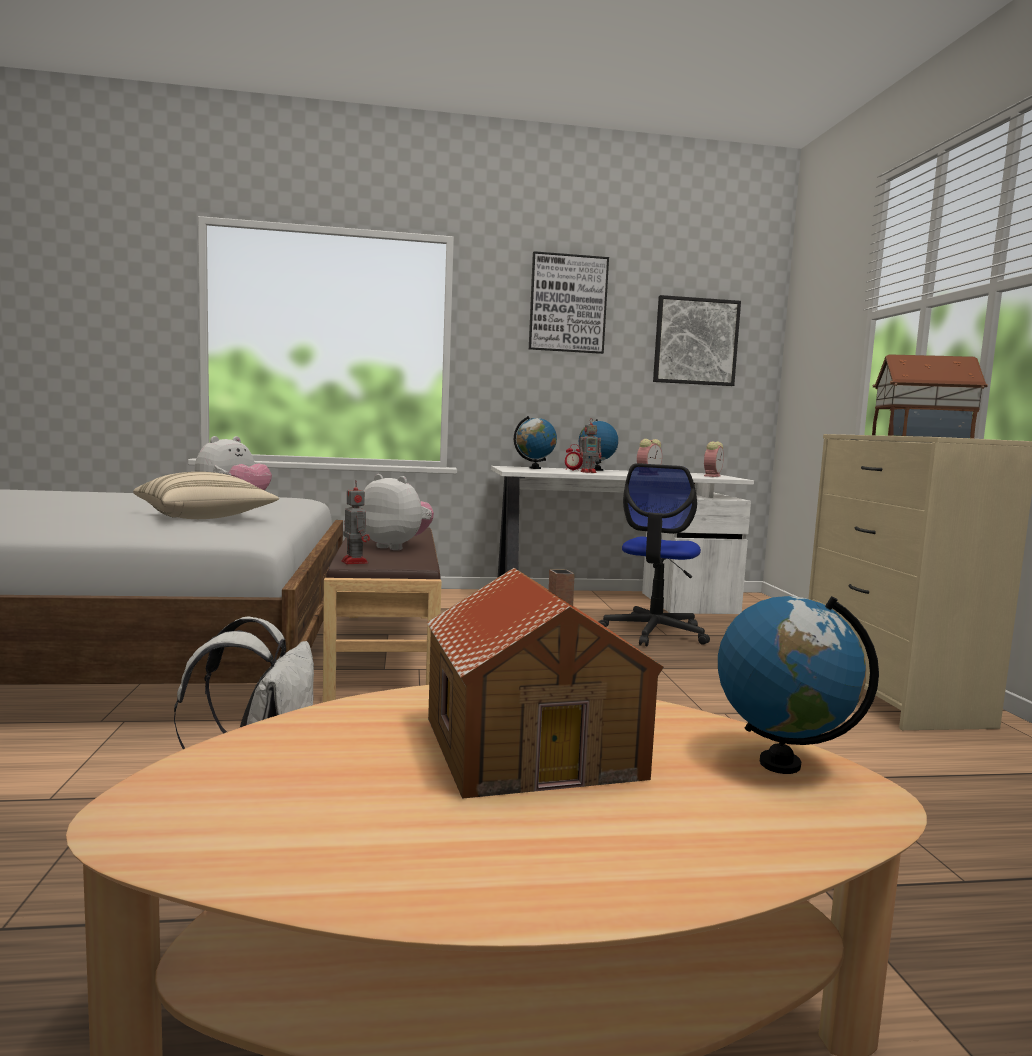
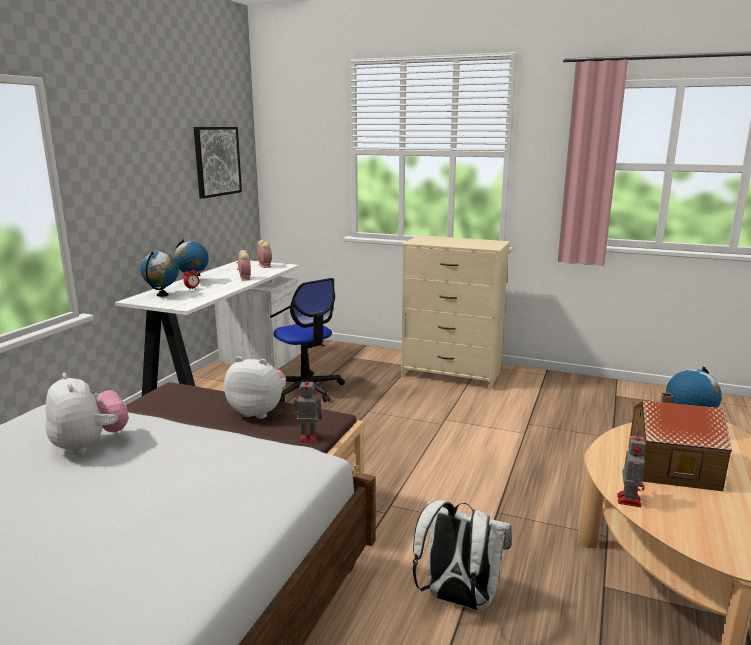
camera: 60 degrees left, 10 degrees up
(206, 517) = (192, 466): beige pillow -> none
(395, 547) = (258, 412): plush toy -> plush toy turned 45 degrees clockwise
(567, 304) = (140, 140): picture -> none
(589, 472) = (213, 288): toy robot -> toy robot (628, 499)
(920, 436) = (459, 242): toy house -> none

